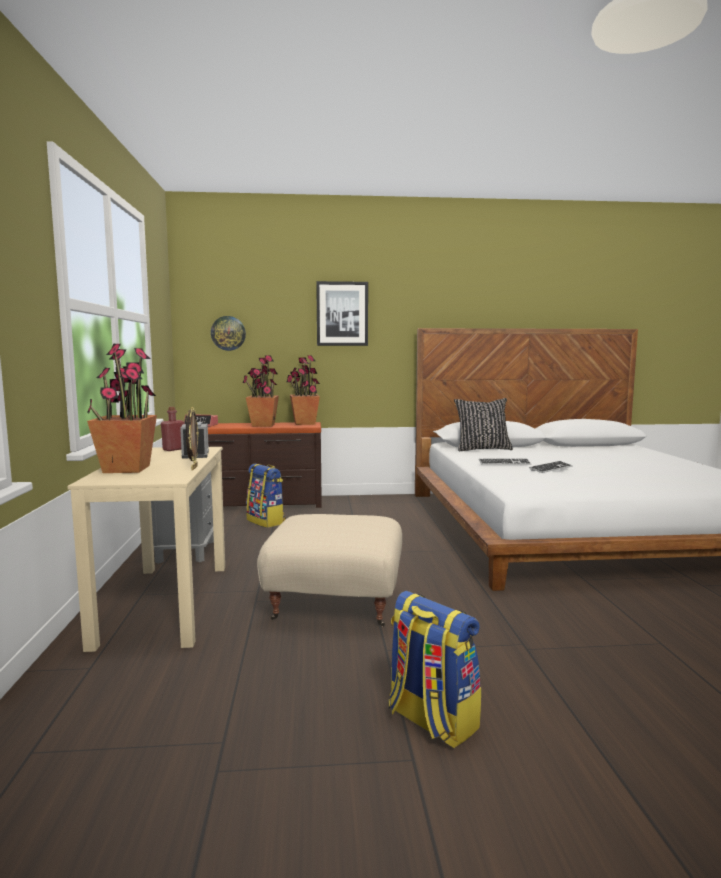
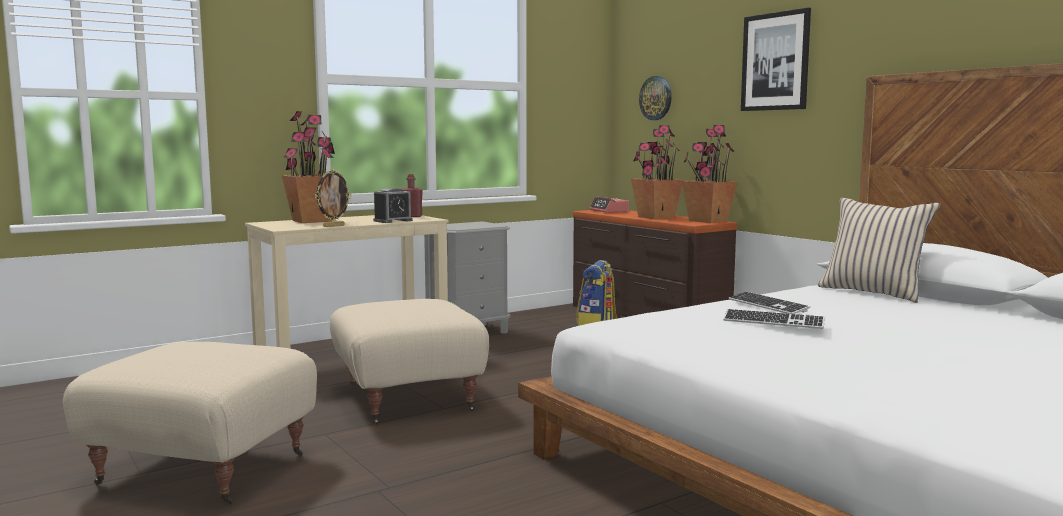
camera: 60 degrees right, 0 degrees up
(430, 720) = (202, 470): backpack -> beige ottoman
(482, 449) = (873, 292): black pillow -> beige pillow

